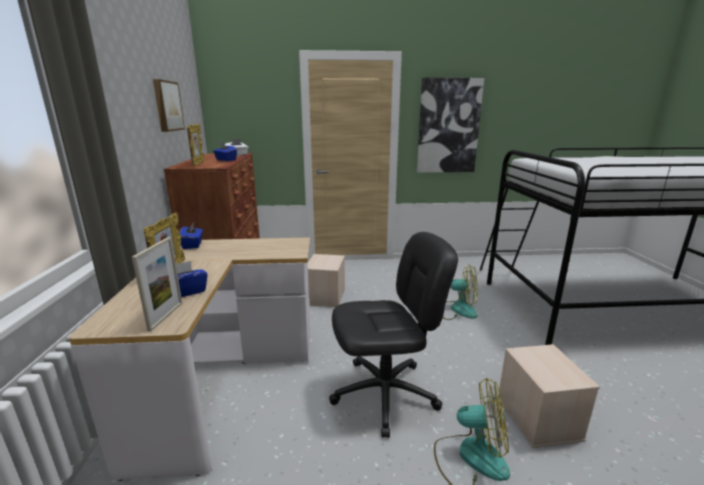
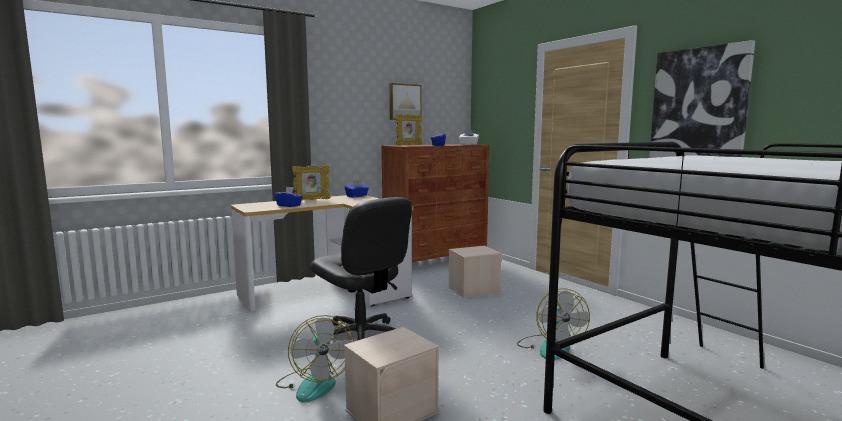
camera: 60 degrees right, 10 degrees down
(166, 316) = (259, 208): picture frame -> none

